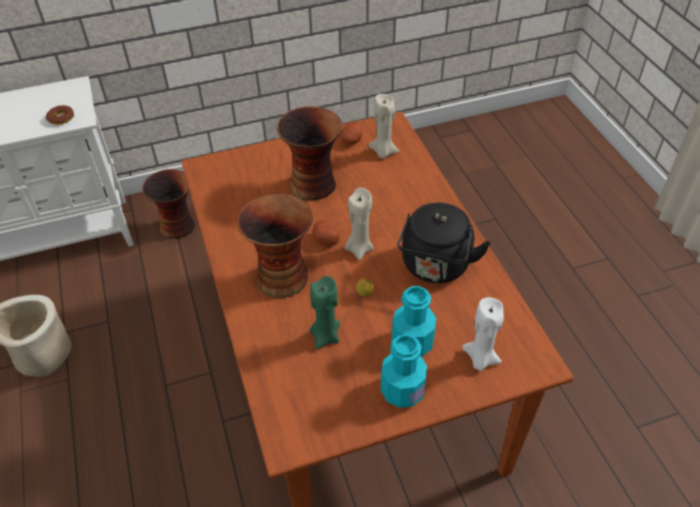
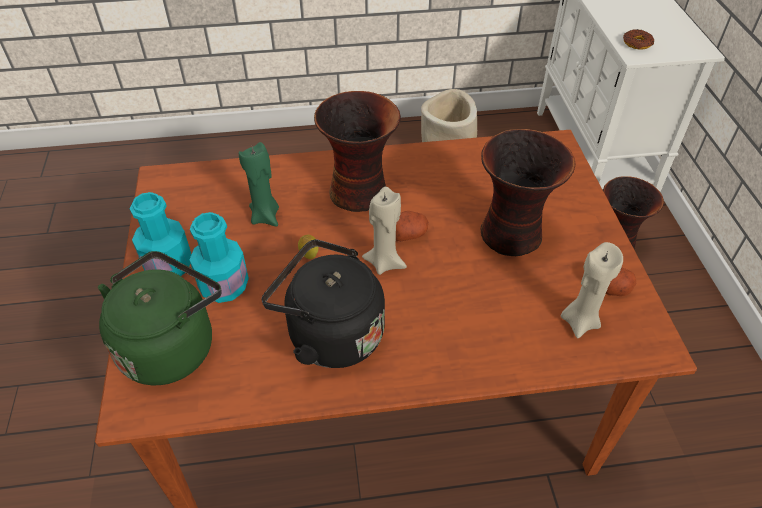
camera: 100 degrees right, 0 degrees up
(480, 359) = (171, 345): white candle -> green kettle

